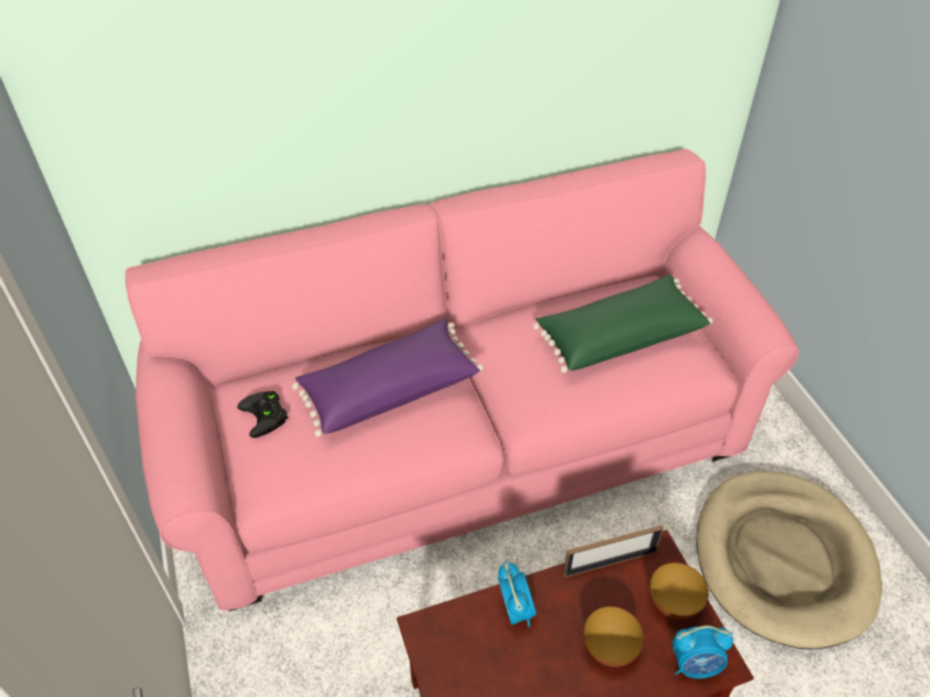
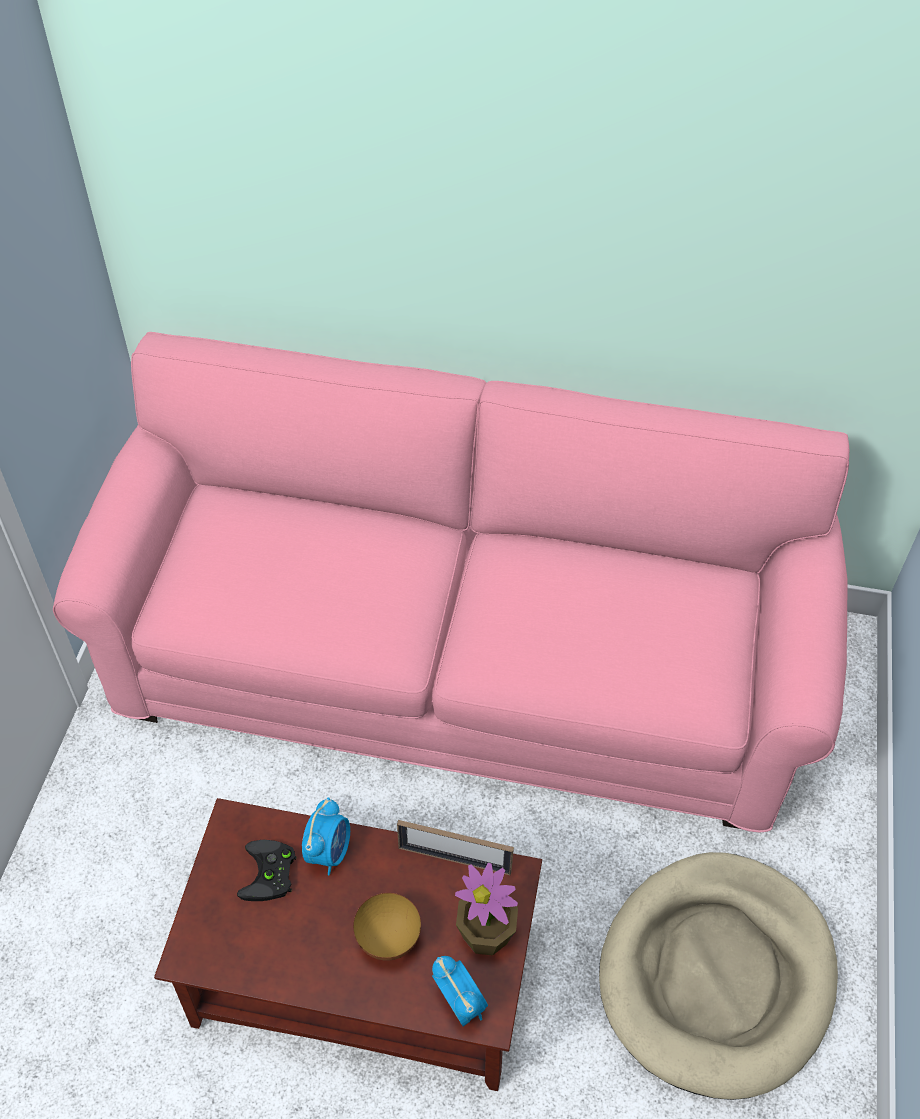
camera: 30 degrees right, 5 degrees up
(266, 416) = (217, 539): black game controller -> black game controller (270, 875)
(389, 389) = (350, 567): purple pillow -> none
(619, 336) = (637, 624): green pillow -> none
(673, 603) = (486, 934): bowl -> potted plant
(695, 664) = (459, 1003): alarm clock -> alarm clock turned 150 degrees counterclockwise

